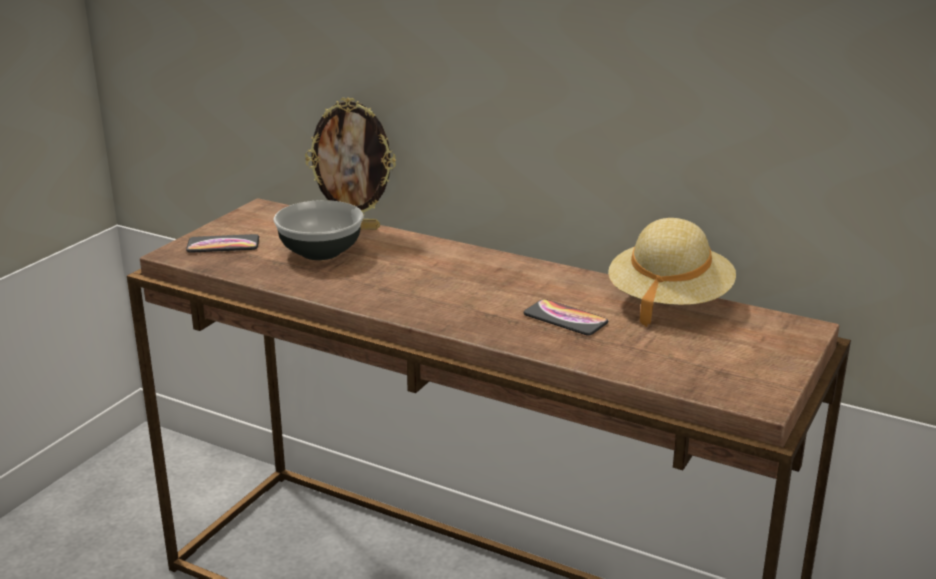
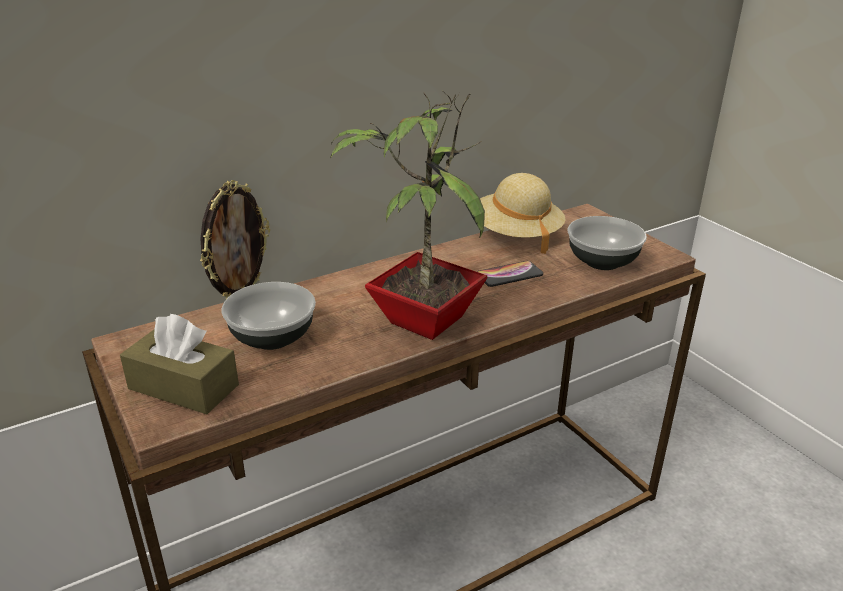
camera: 60 degrees left, 5 degrees up
(223, 245) = (183, 387): phone -> brown tissue box
(419, 300) = (422, 319): none -> potted plant
(677, 363) = (602, 261): none -> bowl

